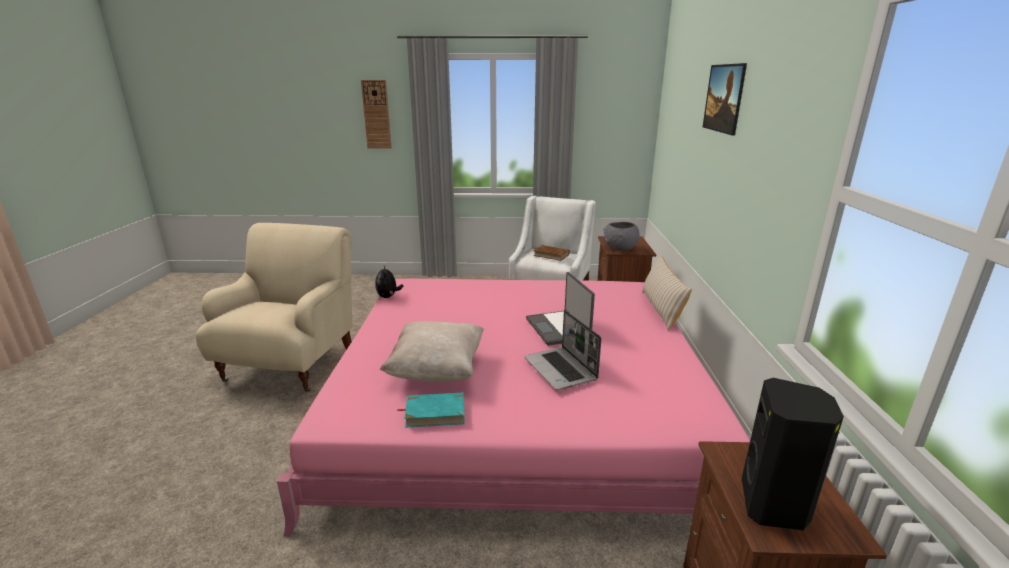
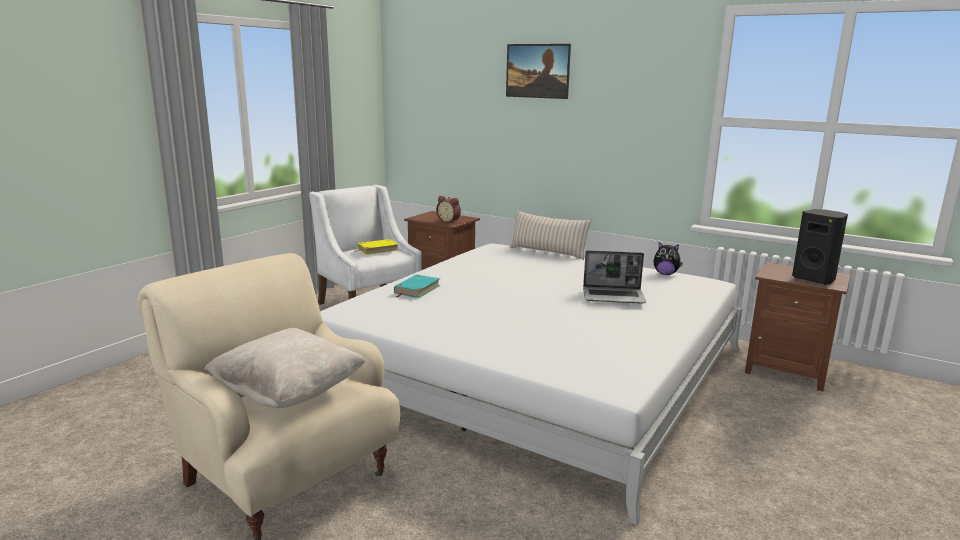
camera: 60 degrees left, 5 degrees down
(376, 114) = (81, 101): wall clock -> none
(388, 296) = (368, 325): plush toy -> plush toy (665, 274)
(435, 413) = (639, 347): turquoise book -> turquoise book (417, 289)
(437, 370) = (568, 334): beige pillow -> beige pillow (289, 393)
(518, 405) = (535, 370): pink bed -> white bed
(551, 255) = (377, 249): brown book -> yellow book
(558, 328) = (545, 282): laptop -> none
(620, 249) = (449, 221): grey bowl -> alarm clock

